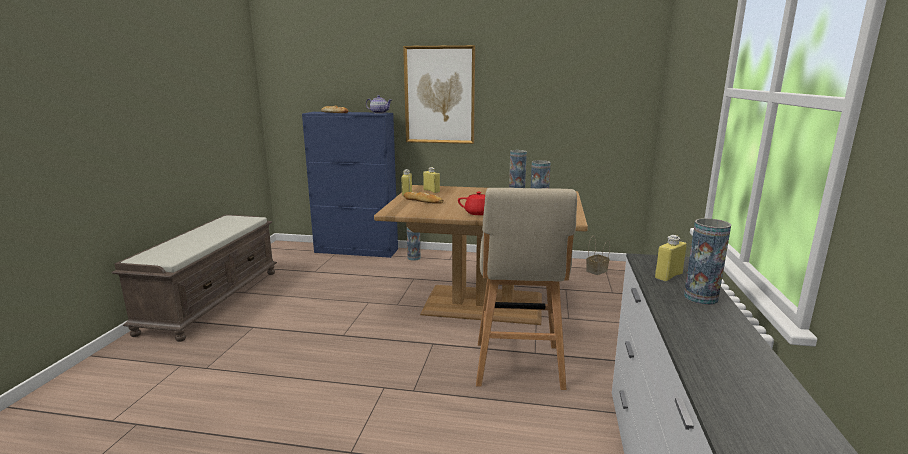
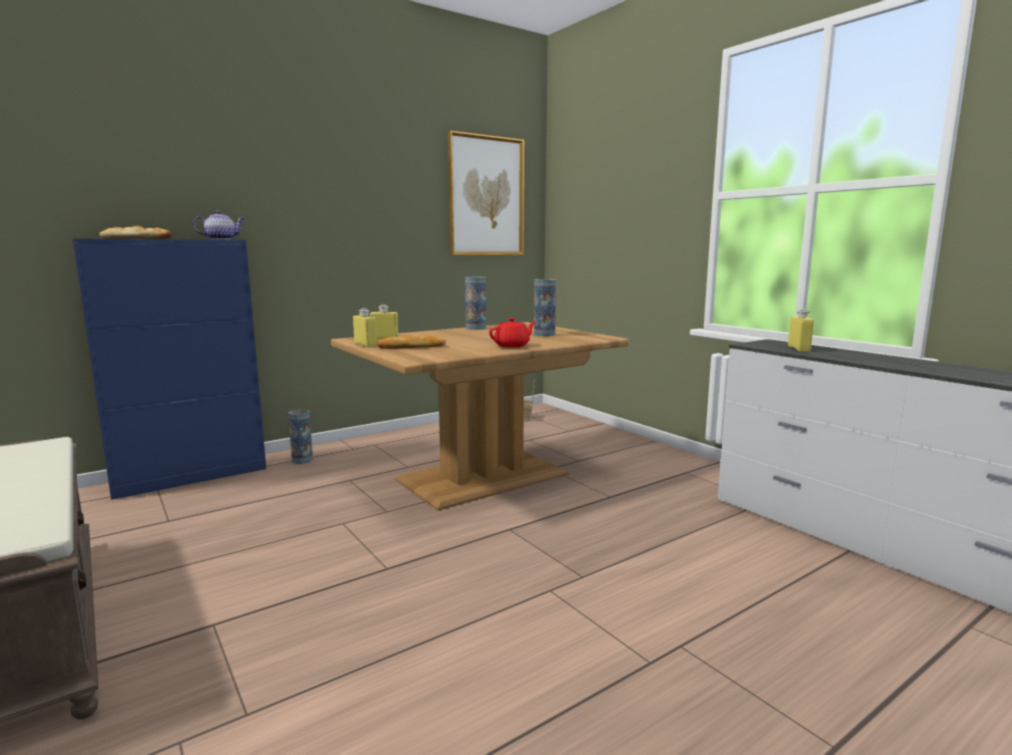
camera: 45 degrees left, 5 degrees down
(439, 95) = (306, 215): picture -> picture (486, 196)
(518, 367) = (622, 513): beige stool -> none
(700, 297) = (853, 354): vase -> none

